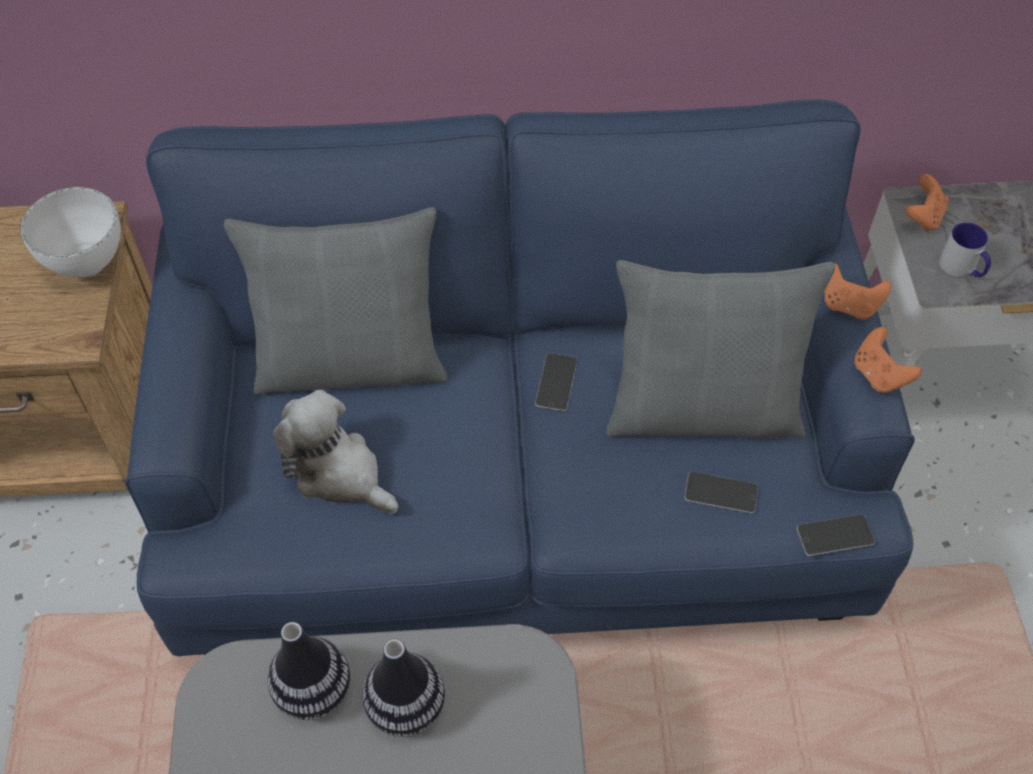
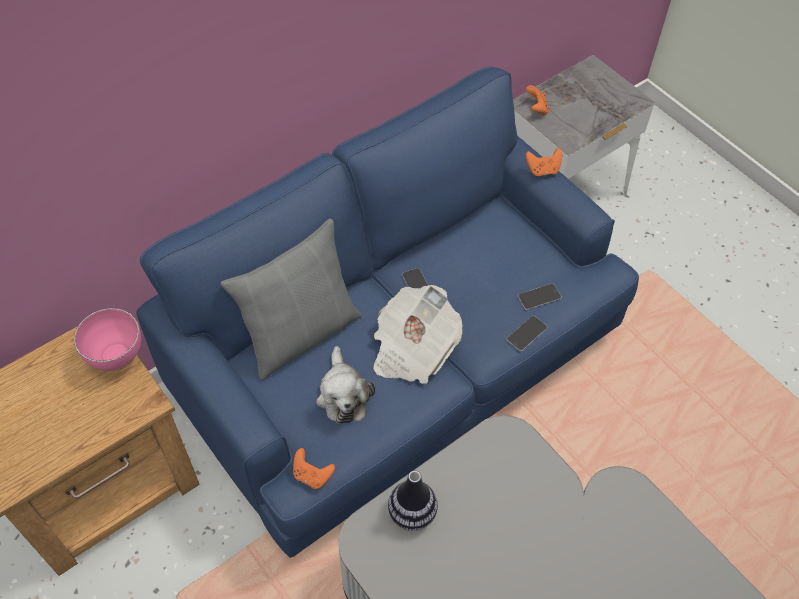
camera: 35 degrees left, 0 degrees up
(90, 267) = (119, 358): white bowl -> pink bowl
(338, 472) = (343, 395): plush toy -> plush toy turned 105 degrees counterclockwise
(406, 706) = (464, 491): vase -> none
(478, 463) = (412, 348): none -> newspaper
(702, 409) = (499, 260): grey pillow -> none
(835, 535) = (604, 288): phone -> phone (527, 333)
(879, 375) = (581, 197): orange game controller -> orange game controller (312, 475)
(962, 268) = (572, 126): mug -> none

